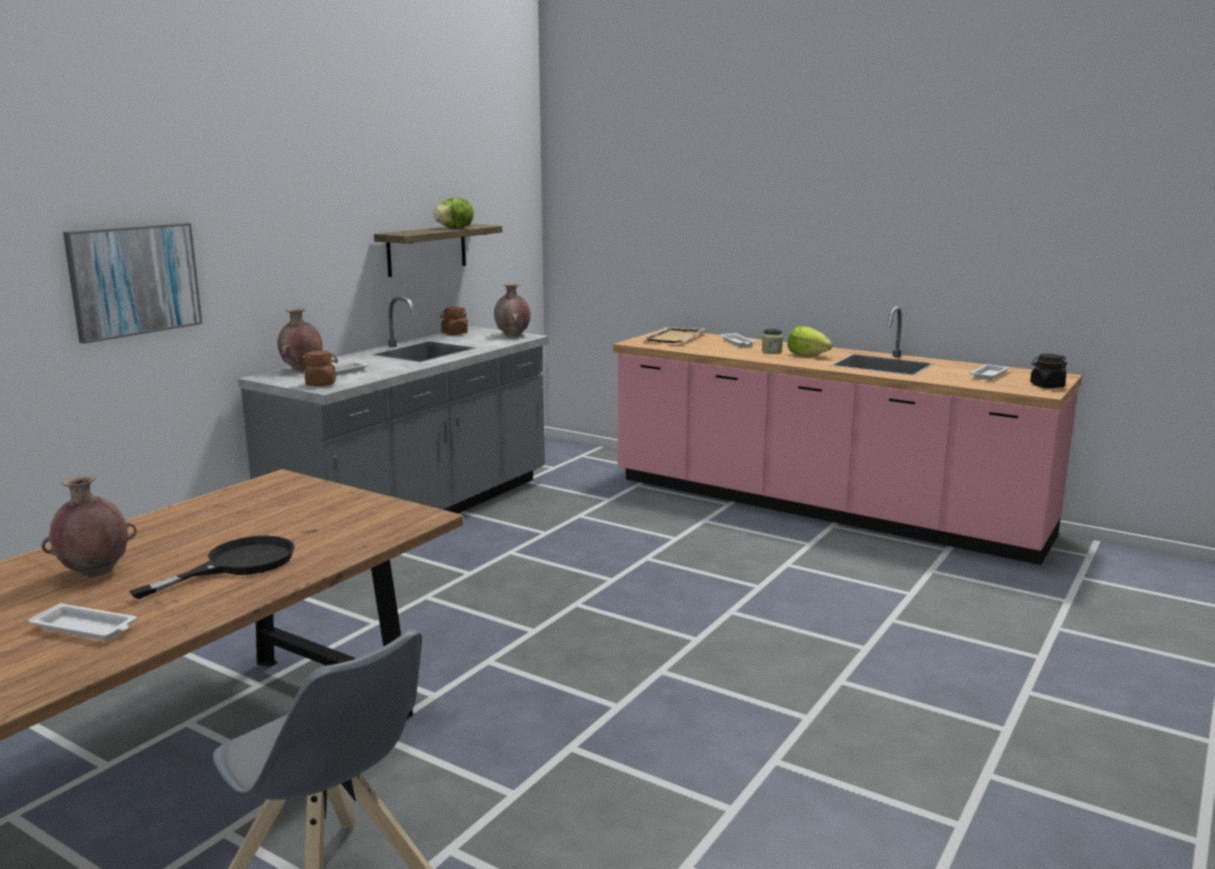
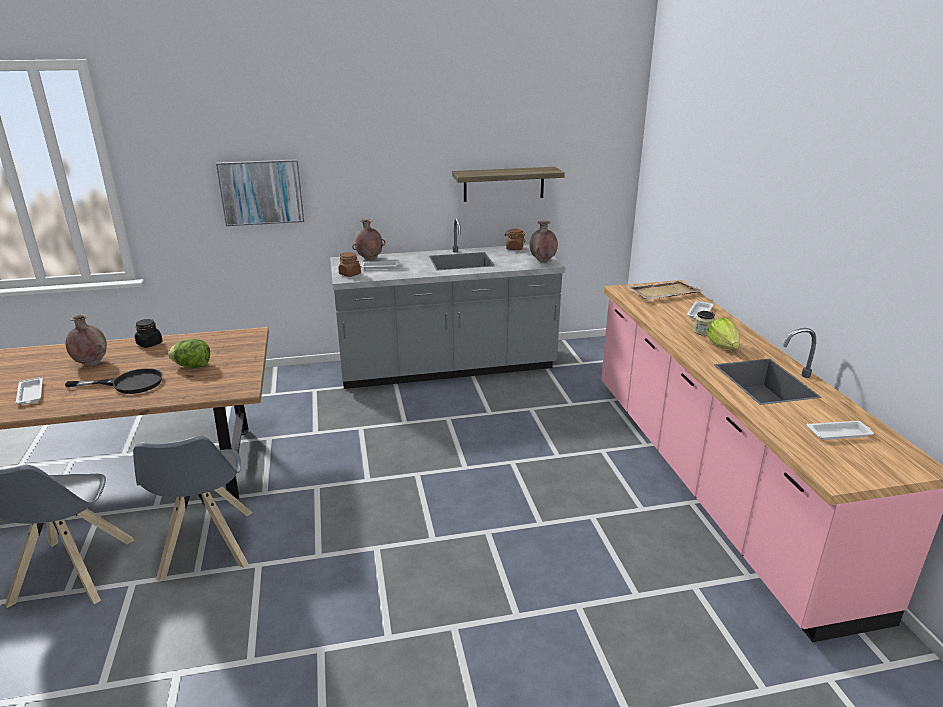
camera: 45 degrees right, 10 degrees up
(454, 228) = (518, 172): lettuce -> lettuce (192, 366)
(472, 770) = (206, 547): none -> grey chair
(1046, 386) = (865, 473): black jar -> black jar (149, 343)

